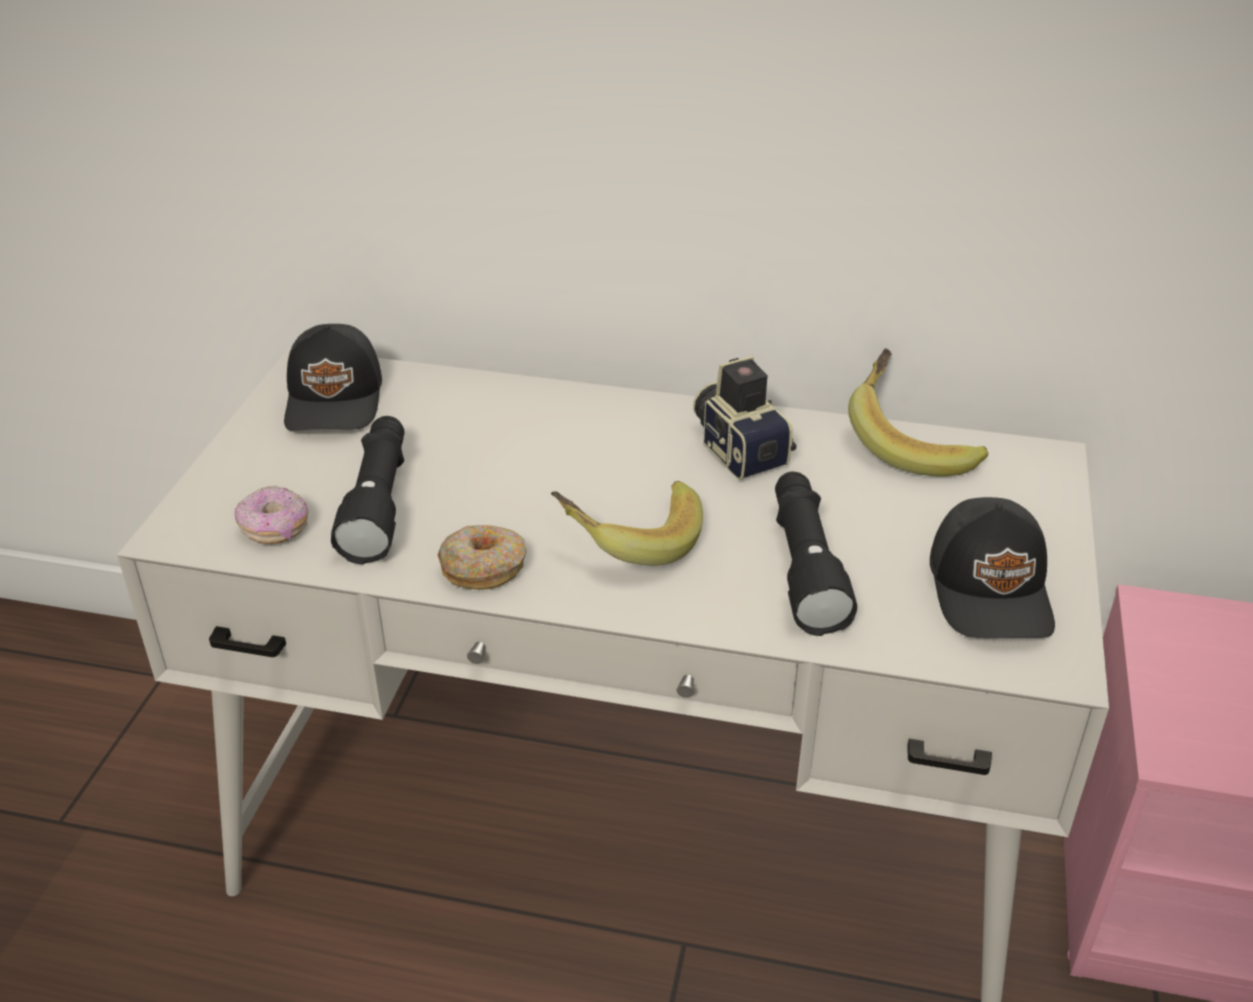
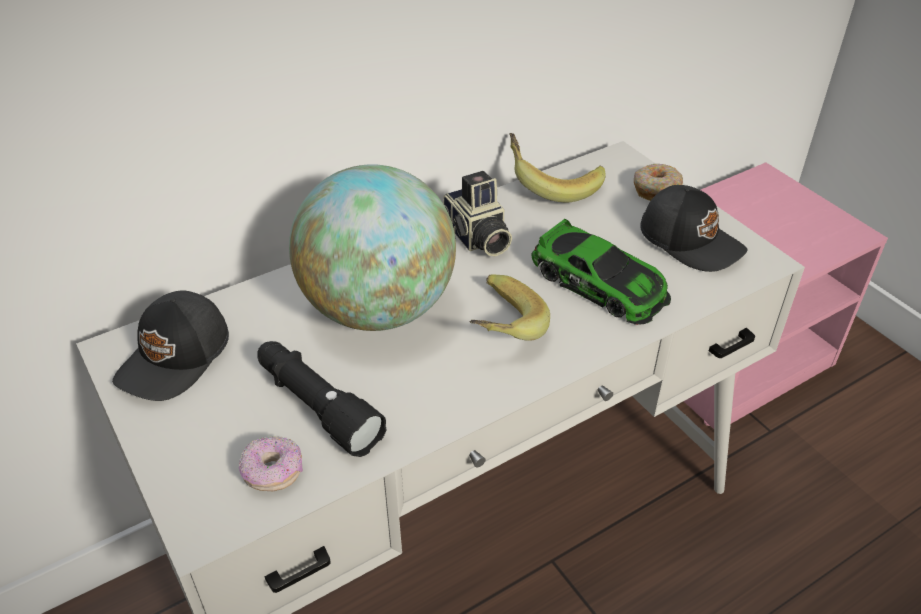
camera: 45 degrees left, 5 degrees up
(336, 400) = (177, 358): black cap -> black cap turned 75 degrees clockwise
(484, 567) = (444, 401): donut -> donut (656, 189)
(547, 457) = (378, 309): none -> globe
(740, 449) = (476, 238): camera -> camera turned 135 degrees counterclockwise
(804, 565) = (600, 283): black flashlight -> toy car

